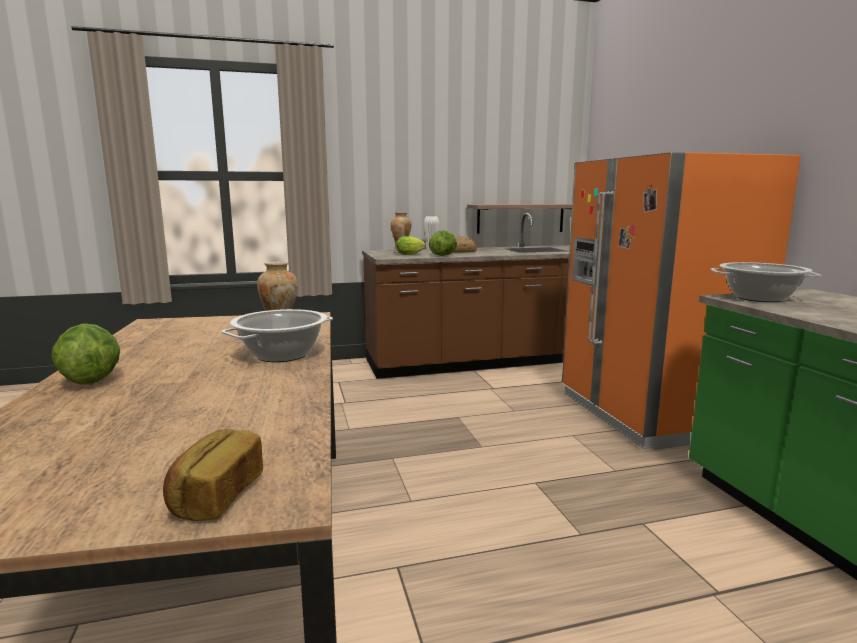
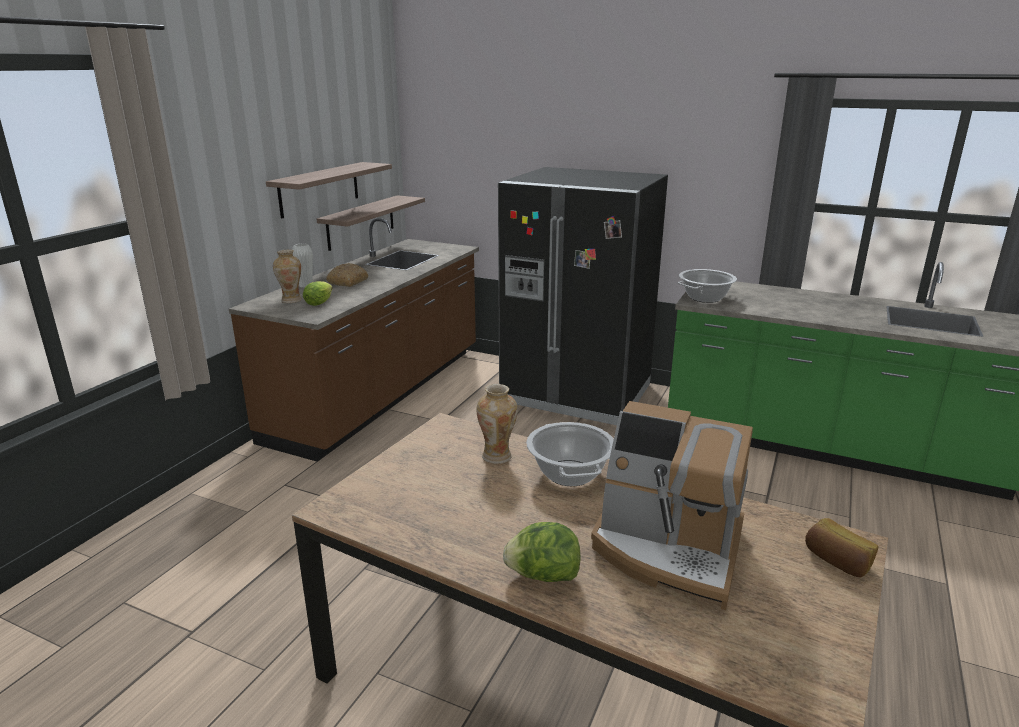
camera: 50 degrees left, 10 degrees up
(171, 409) = (668, 549): none -> coffee machine
(443, 255) = (359, 295): lettuce -> none
(475, 181) = (319, 189): none -> shelf
(650, 414) = (576, 394): orange fridge -> black fridge

